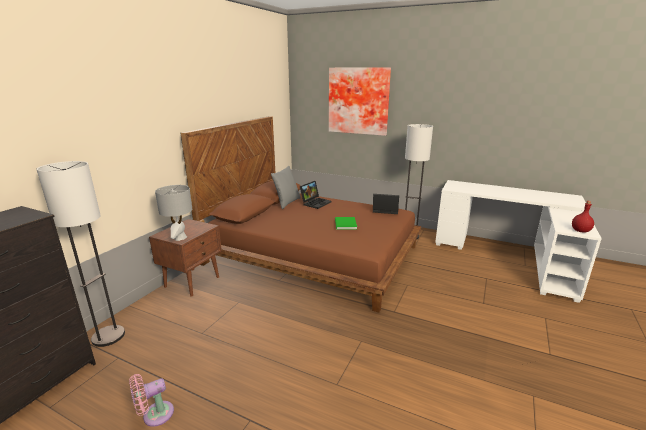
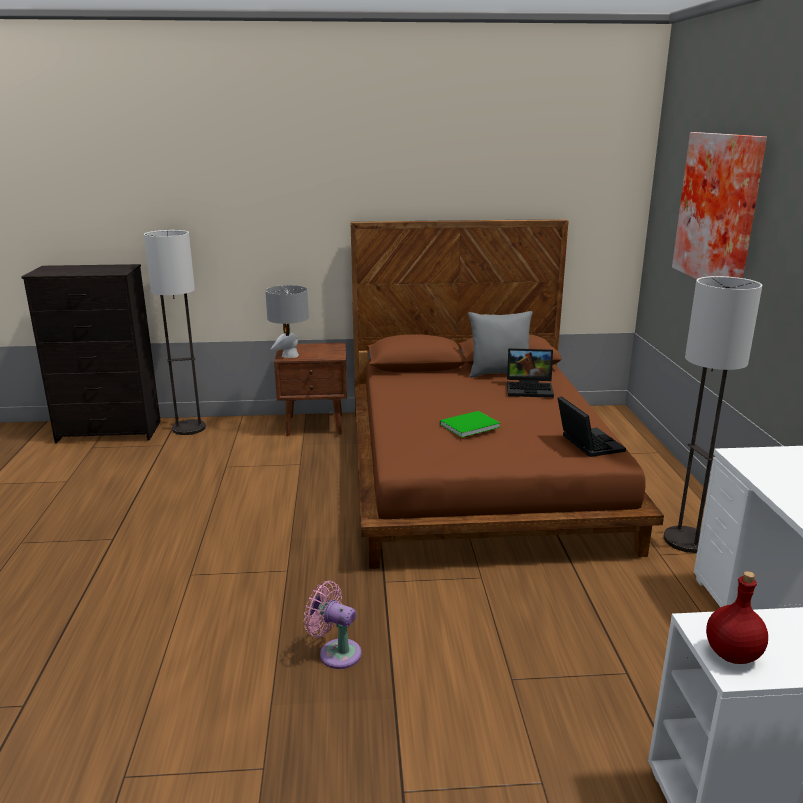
camera: 60 degrees right, 0 degrees up
(155, 415) = (100, 491): pink fan -> pink fan (336, 652)

